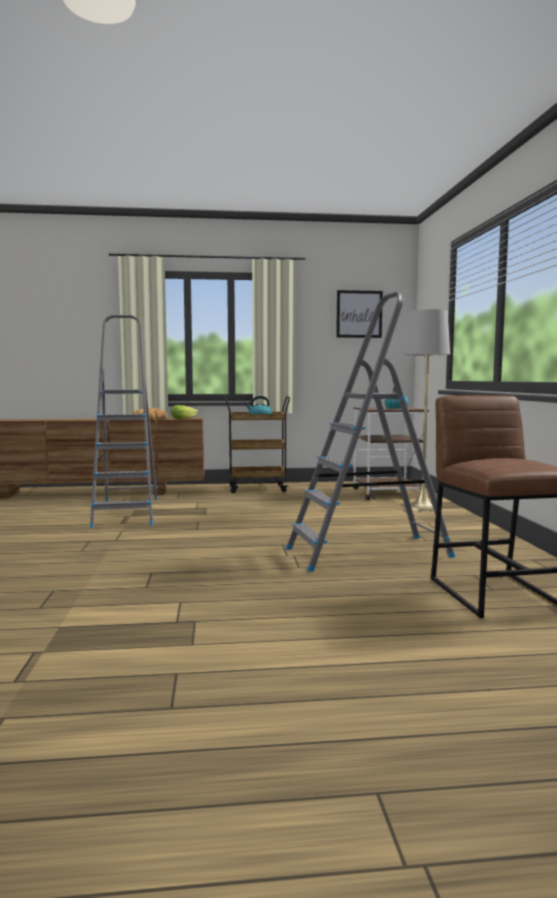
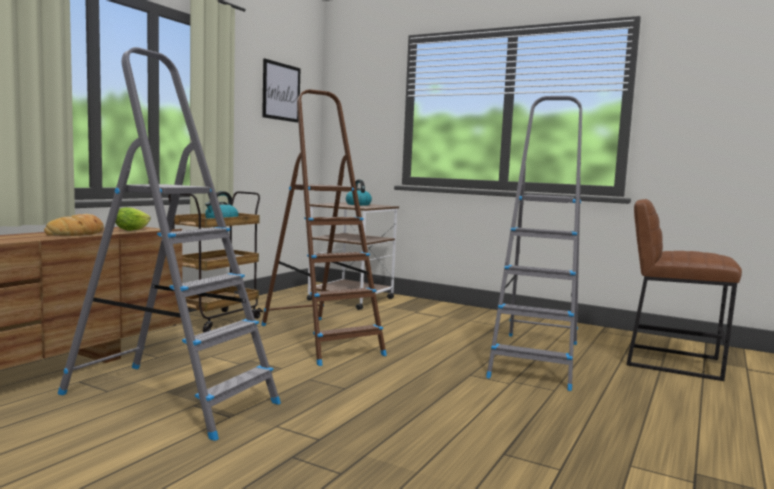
camera: 55 degrees left, 0 degrees up
(274, 508) = (320, 339): none -> brown step ladder
(422, 507) = (418, 306): grey floor lamp -> none

